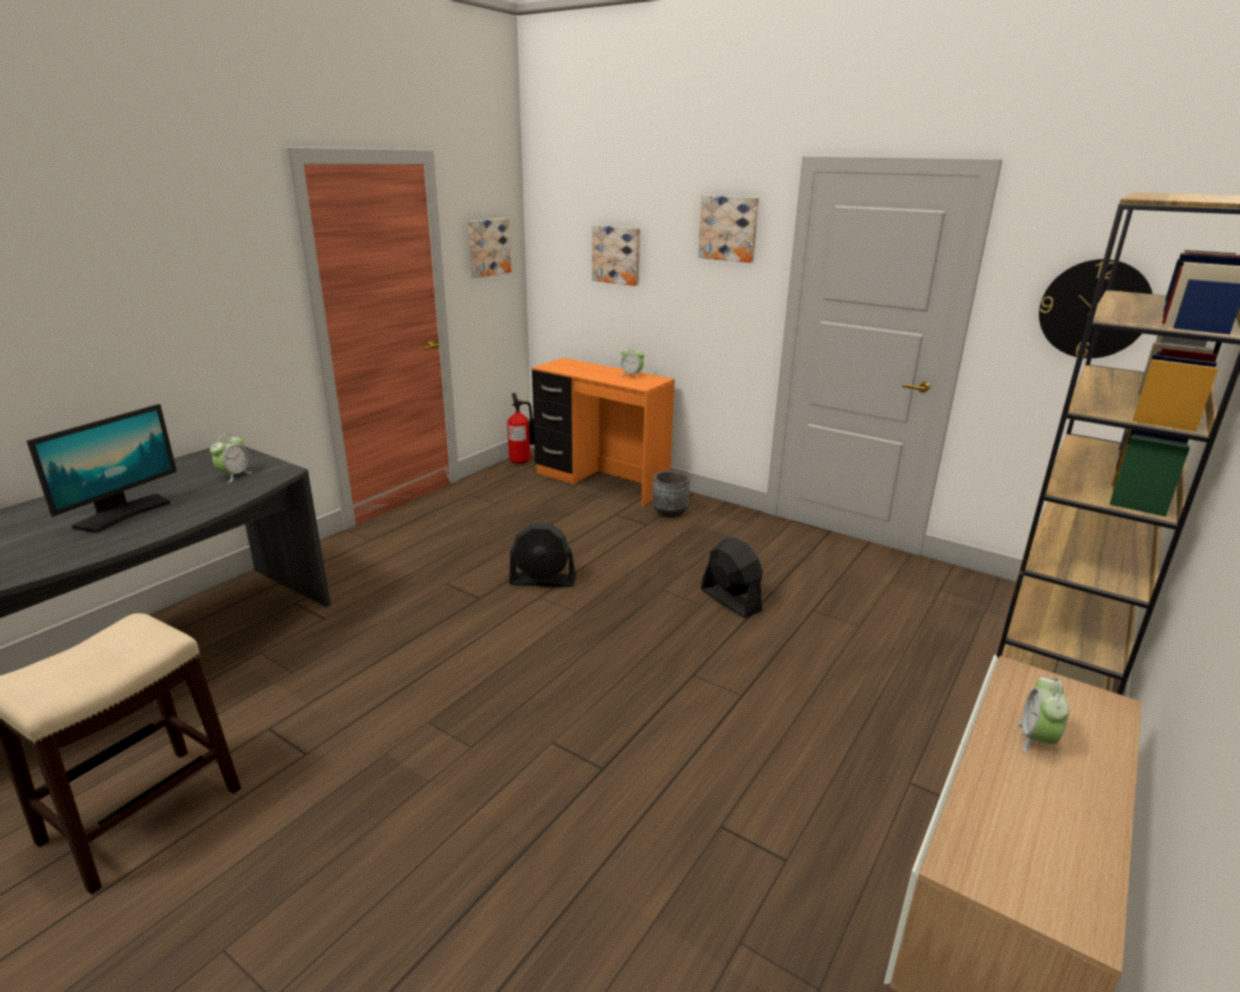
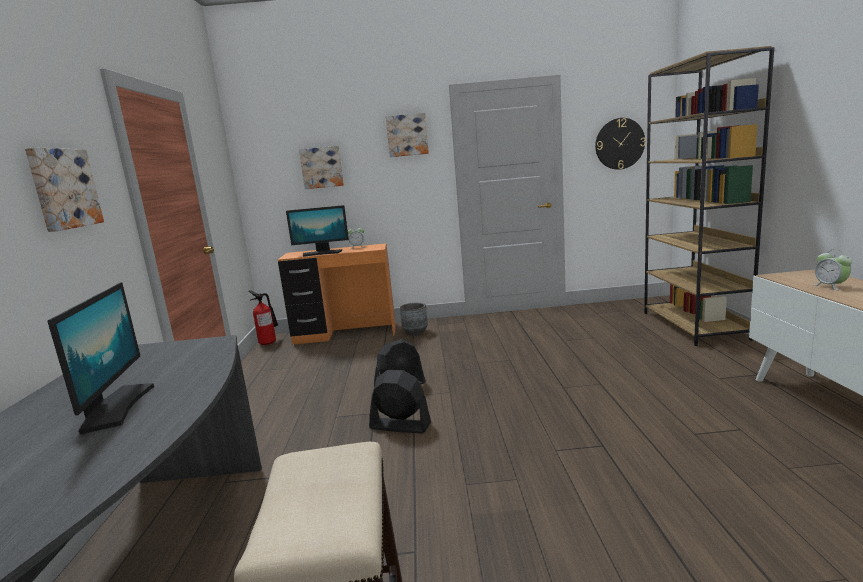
camera: 35 degrees left, 10 degrees down
(234, 476) = (174, 357): alarm clock -> none
(488, 247) = (219, 174): picture -> picture (63, 189)
(583, 373) = (322, 253): none -> monitor
(730, 600) = (520, 352): black fan -> black fan (400, 426)

